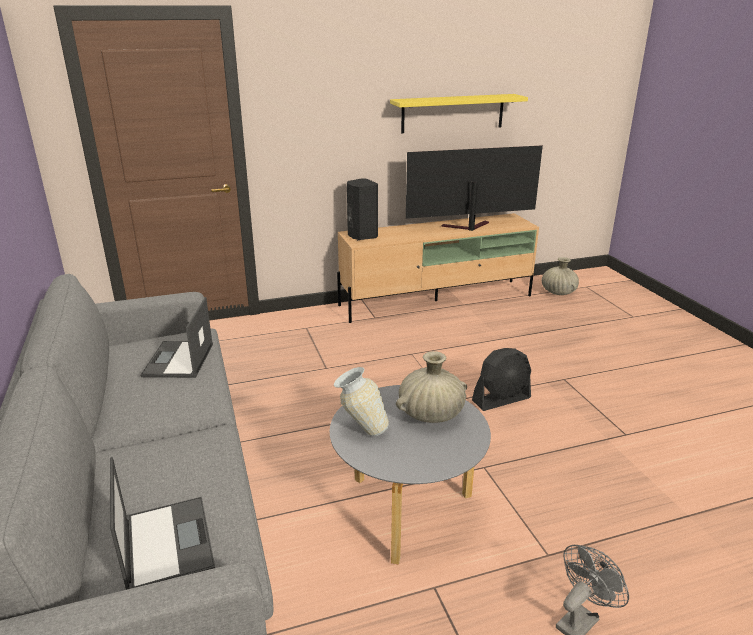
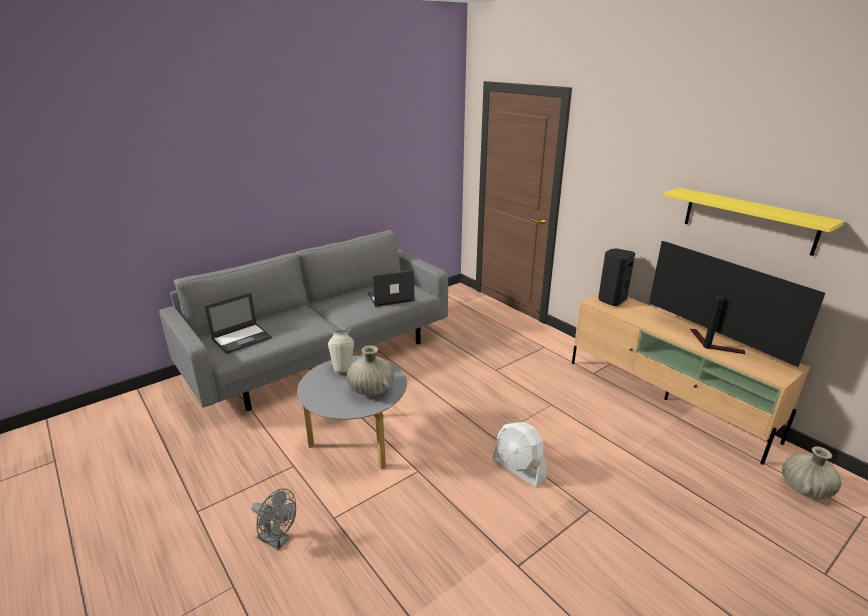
camera: 70 degrees right, 0 degrees up
(501, 399) = (519, 468): black fan -> white fan

